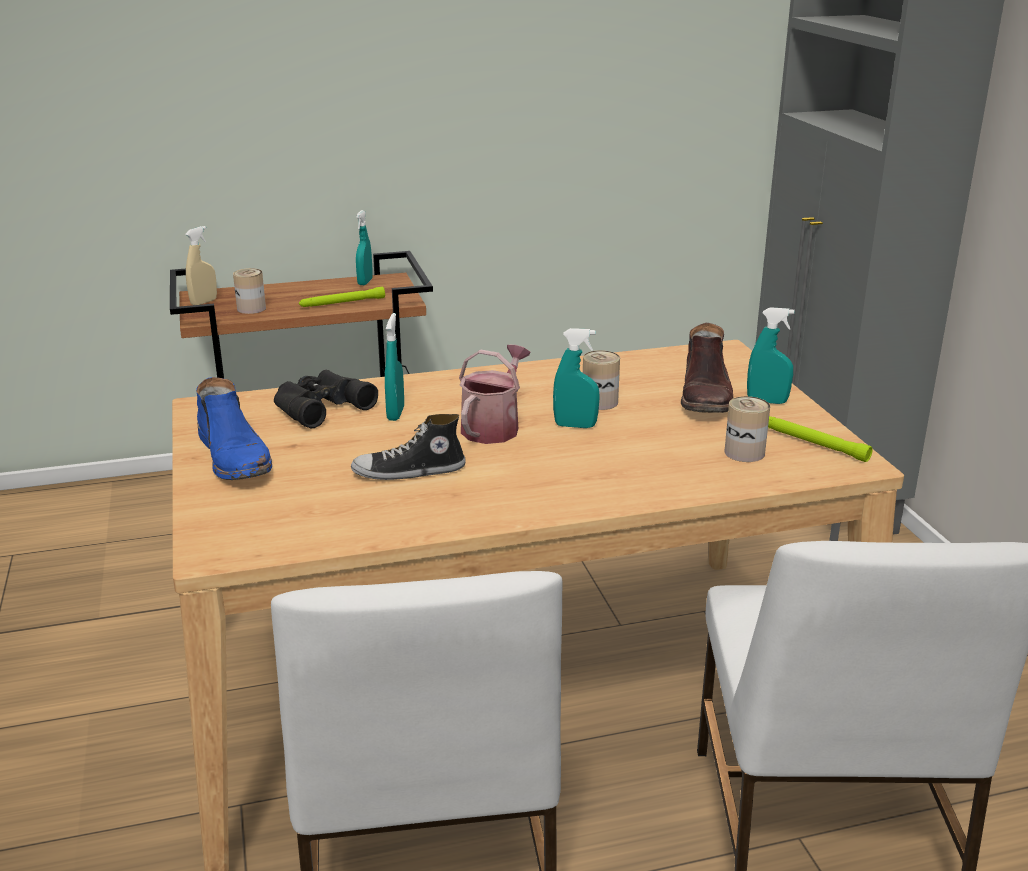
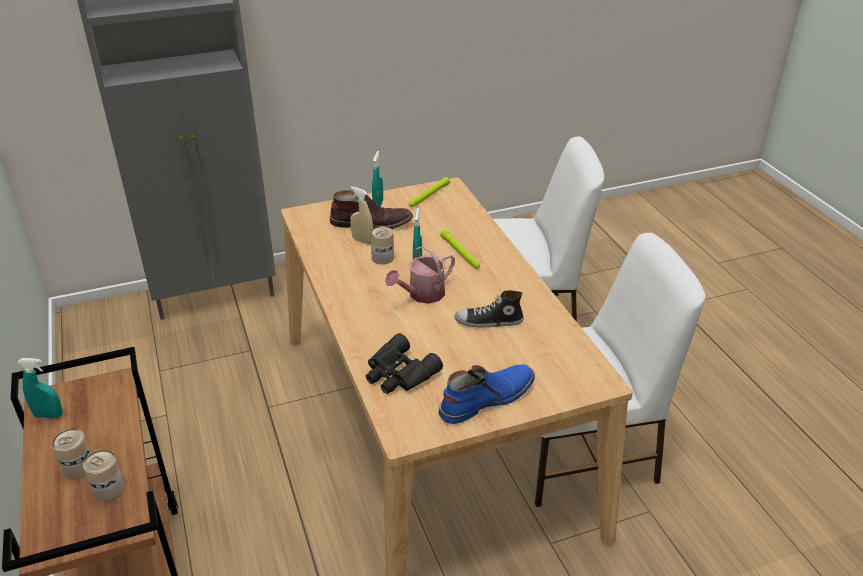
camera: 95 degrees left, 10 degrees up
(204, 302) = (73, 537): beige spray bottle -> beige spray bottle (362, 241)
(342, 303) = (111, 422): green flashlight -> green flashlight (460, 253)
(395, 413) = (407, 336): turquoise spray bottle -> none
(409, 472) = (488, 321): shoe -> shoe turned 105 degrees clockwise
(493, 426) = (422, 295): watering can -> watering can turned 60 degrees counterclockwise
(744, 452) = (443, 214): can -> can (78, 467)

